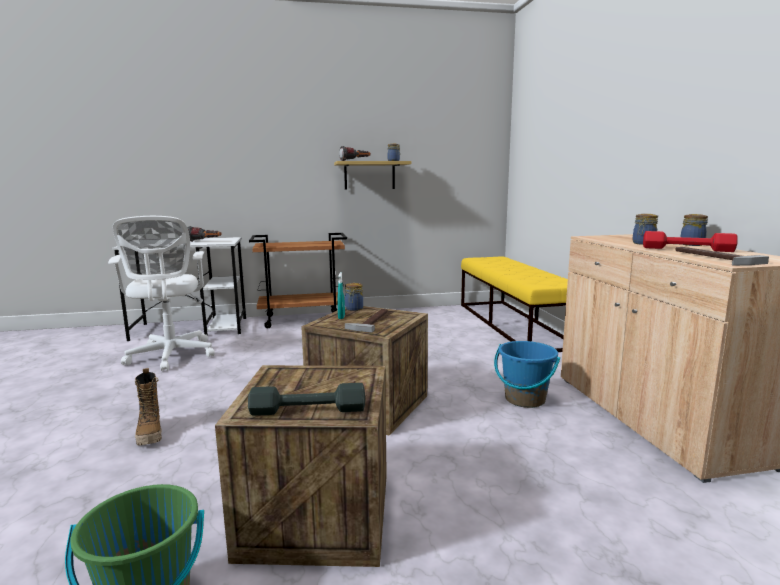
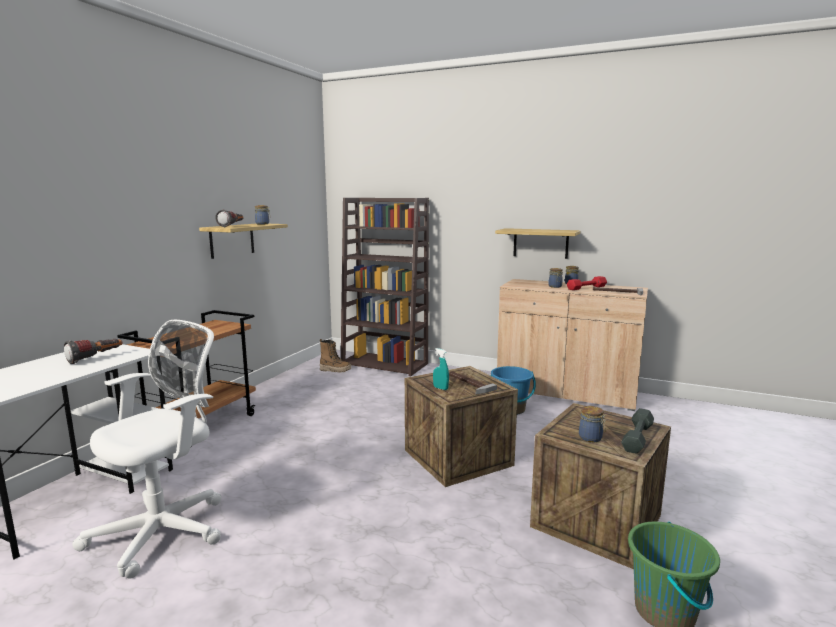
camera: 55 degrees left, 0 degrees up
(150, 434) = (390, 577): boot -> boot (335, 370)
(171, 356) = (165, 530): white office chair -> white office chair turned 75 degrees counterclockwise
(354, 309) = (422, 380): jar -> jar (591, 438)
(513, 324) = (385, 364): yellow bench -> brown bookcase
(674, 179) = (540, 243): none -> shelf

